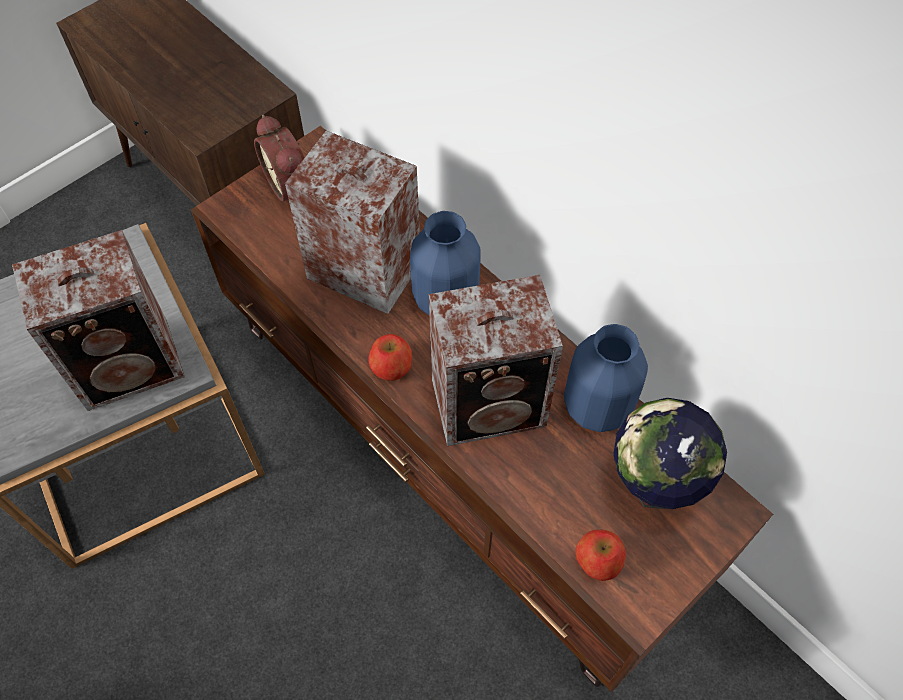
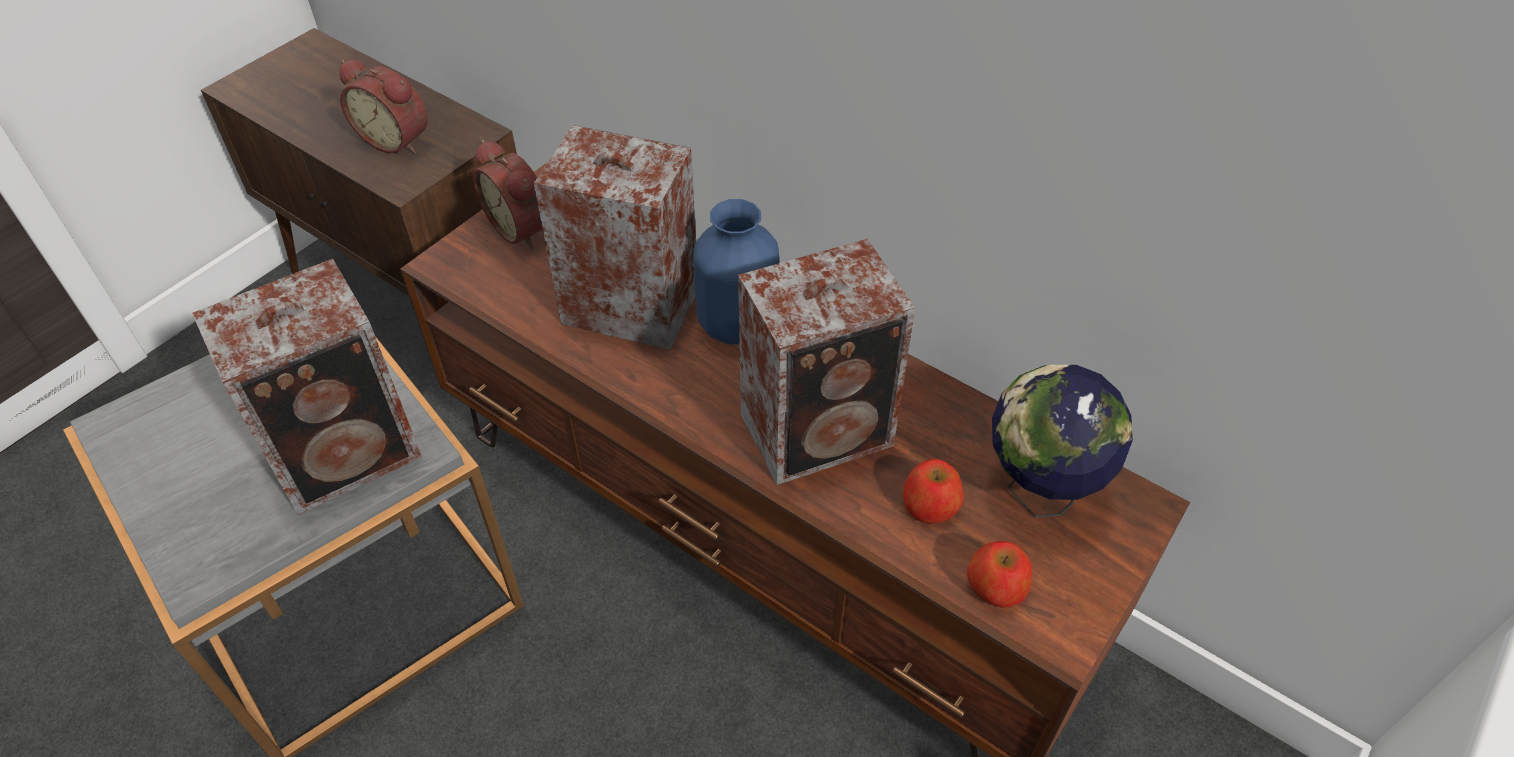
camera: 10 degrees left, 10 degrees down
(203, 90) = (397, 139): none -> alarm clock
(391, 366) = (686, 406): apple -> apple (930, 505)
(597, 406) = (949, 414): blue vase -> none

